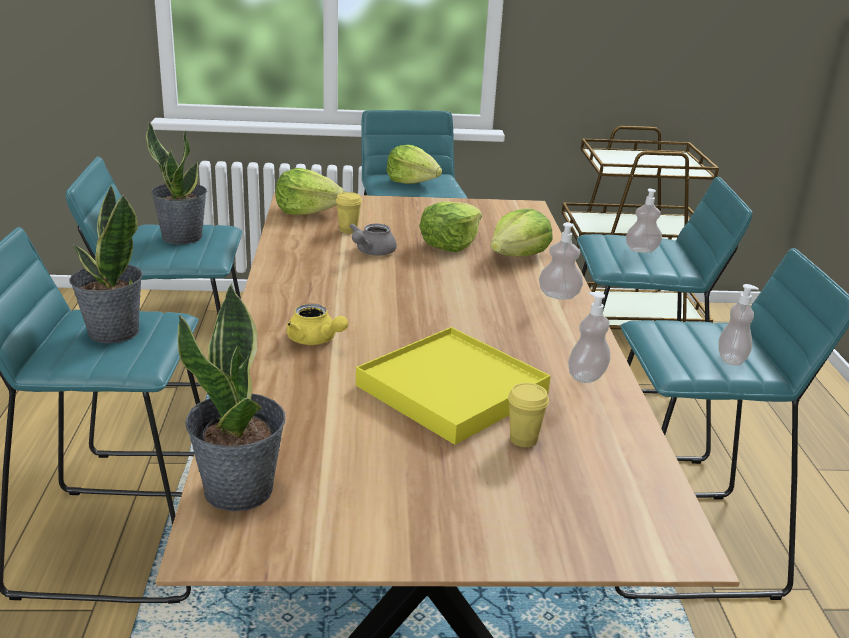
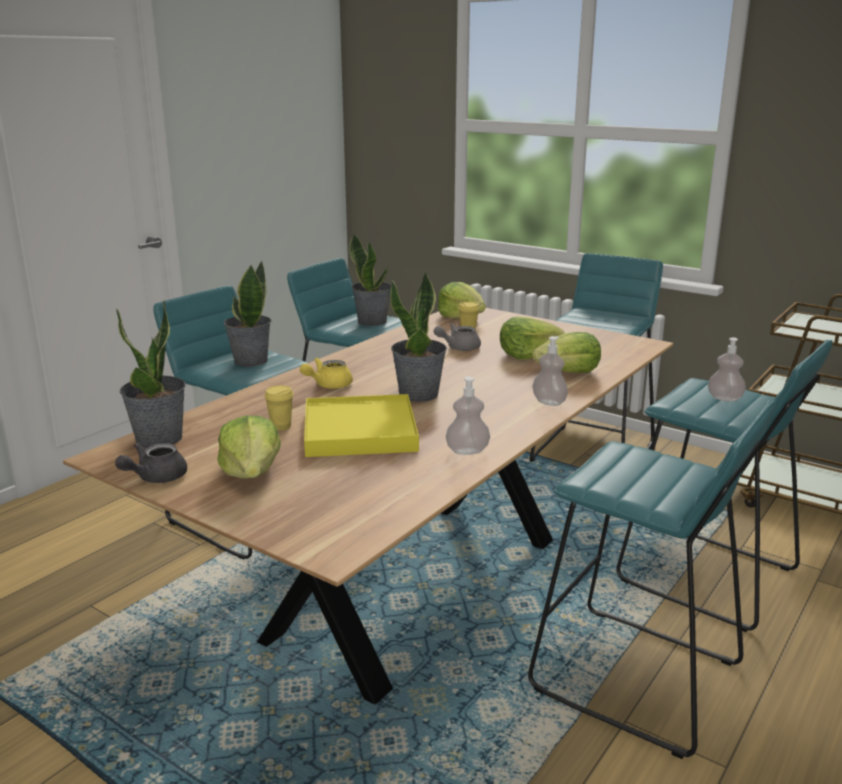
camera: 40 degrees right, 5 degrees down
(315, 340) = (328, 385): yellow teapot -> yellow teapot turned 60 degrees clockwise
(337, 548) = (155, 478): none -> grey teapot
(412, 181) = (601, 316): lettuce -> lettuce (252, 472)
(431, 323) = (419, 394): none -> potted plant
(523, 439) = (352, 468): yellow cup -> yellow cup (281, 426)
(731, 359) = (651, 487): soap dispenser -> none

